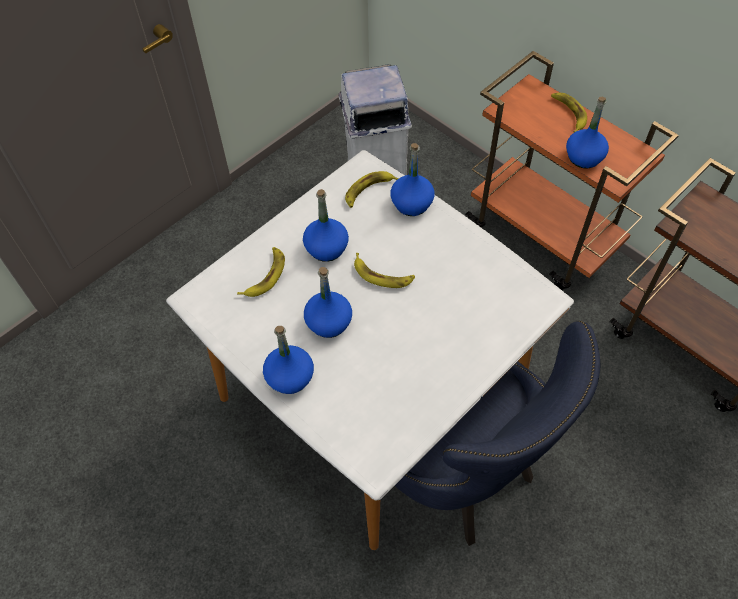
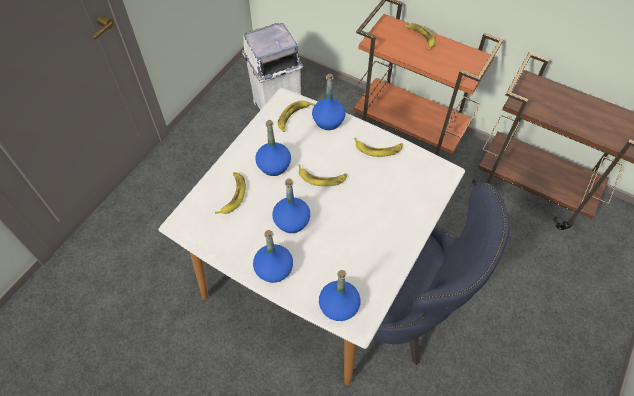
camera: 15 degrees left, 0 degrees up
(466, 251) = (378, 149): none -> banana
(583, 157) = (439, 66): blue bottle -> blue bottle (338, 306)

